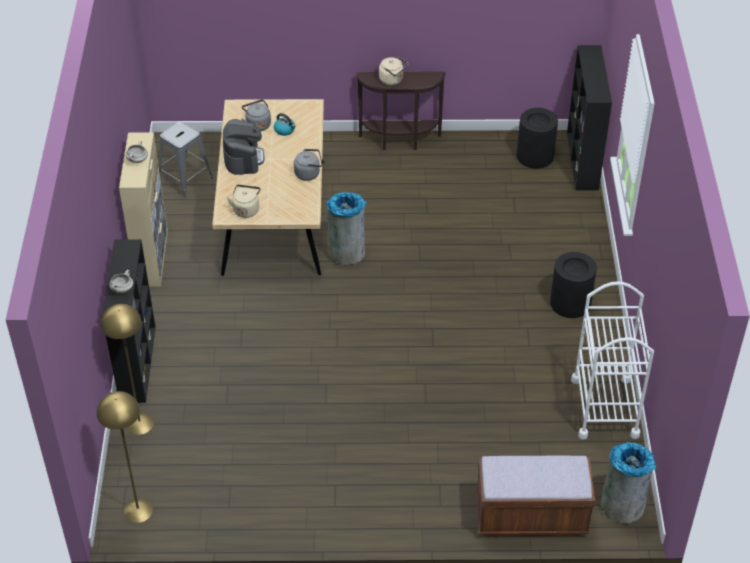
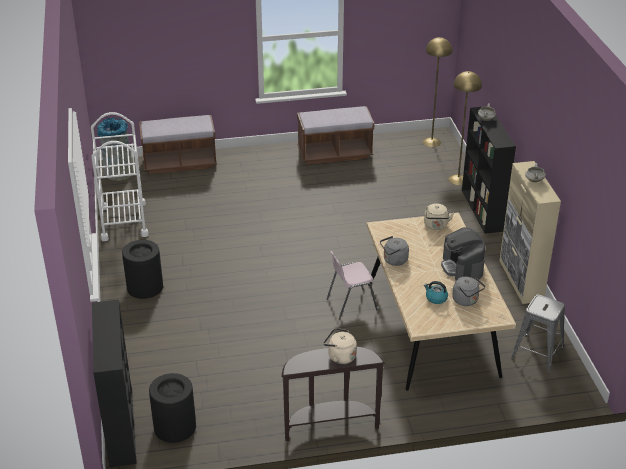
camera: 170 degrees right, 10 degrees down
(294, 504) = (334, 153): none -> brown bench
(347, 253) = (350, 304): grey trash can -> pink chair

